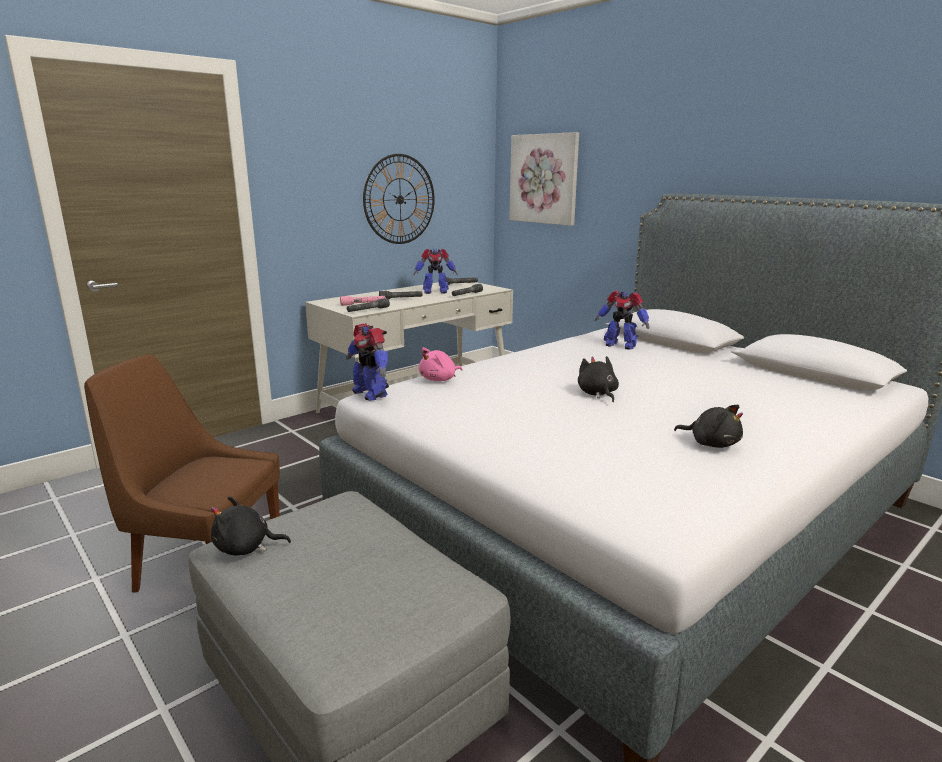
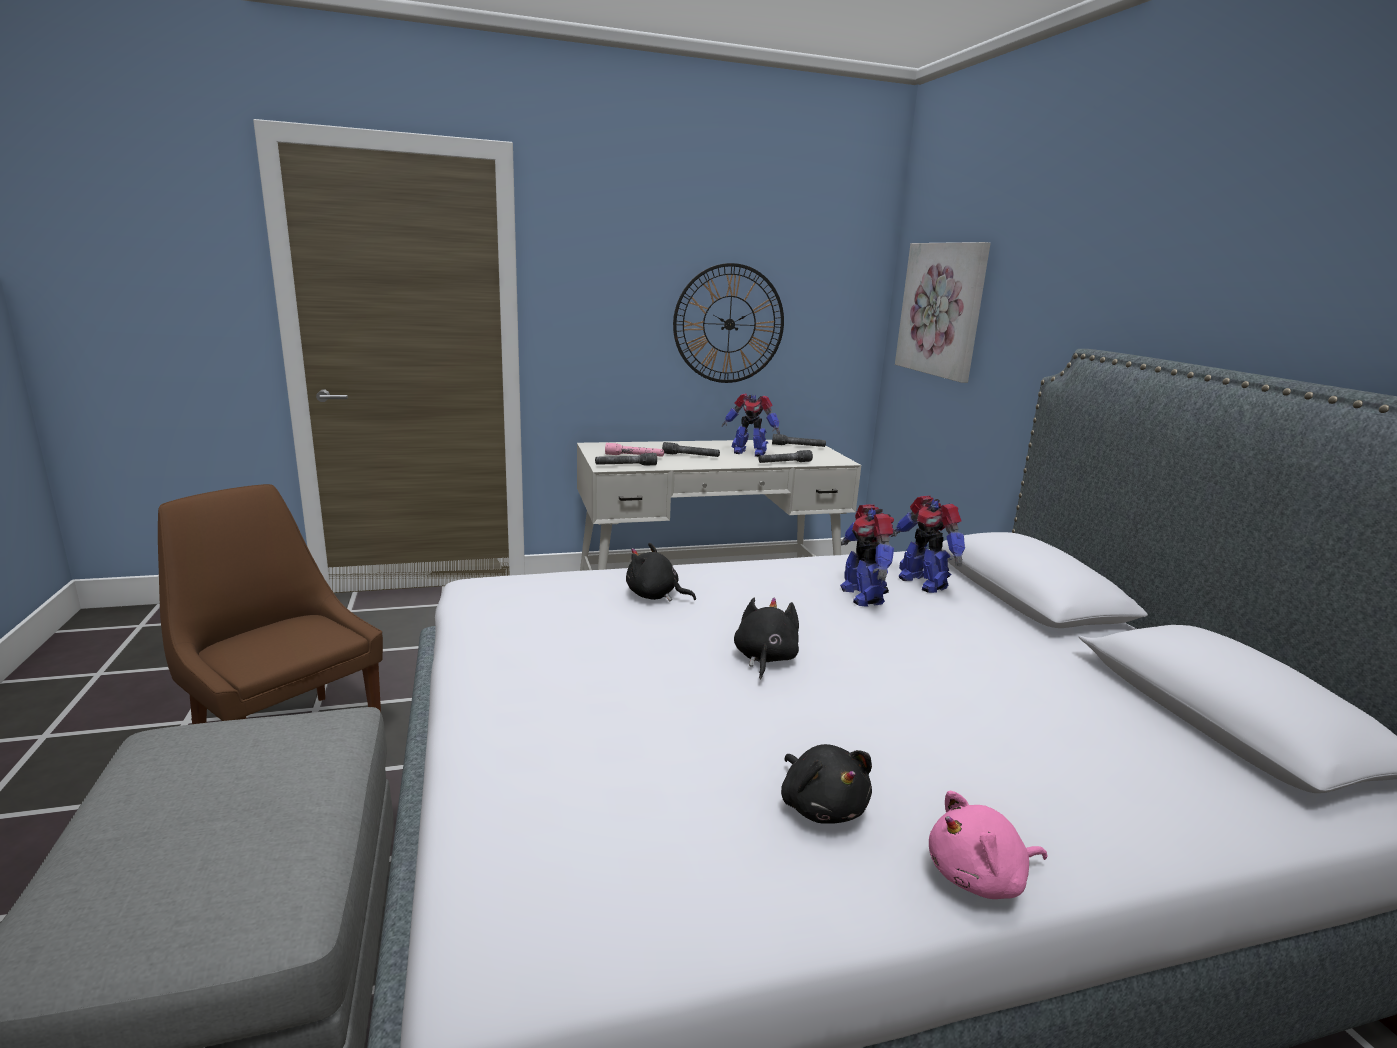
camera: 25 degrees right, 0 degrees up
(246, 548) = (163, 750): black plush toy -> black plush toy (655, 595)
(370, 393) = (481, 581): toy robot -> toy robot (862, 595)
(439, 379) = (590, 581): pink plush toy -> pink plush toy (979, 878)

